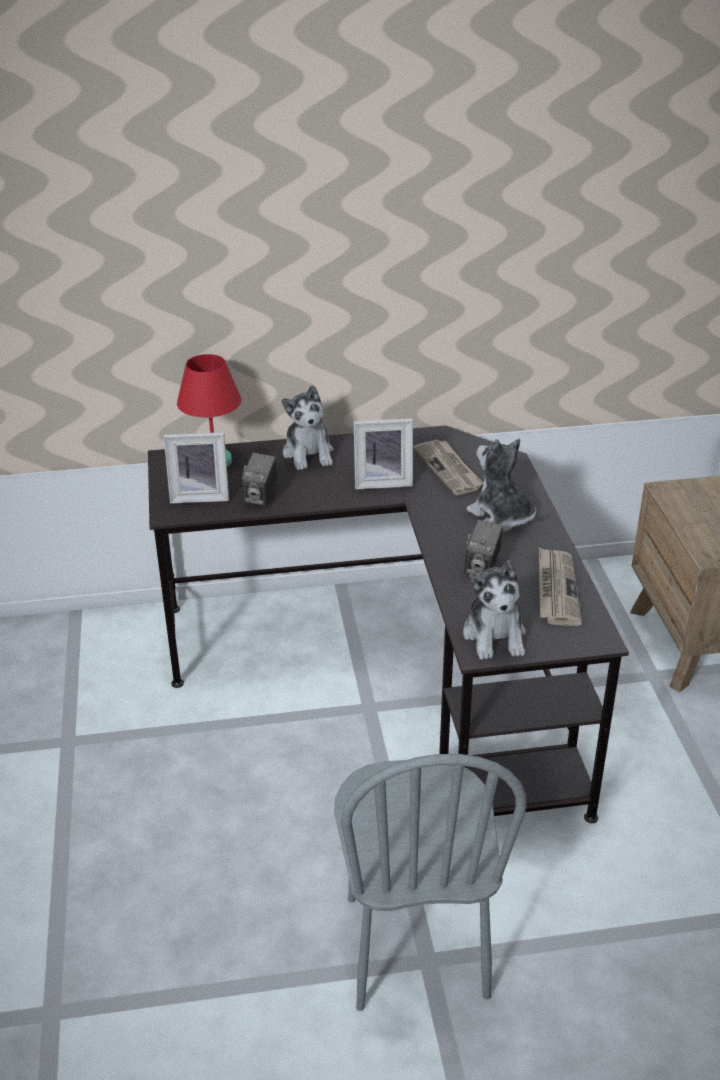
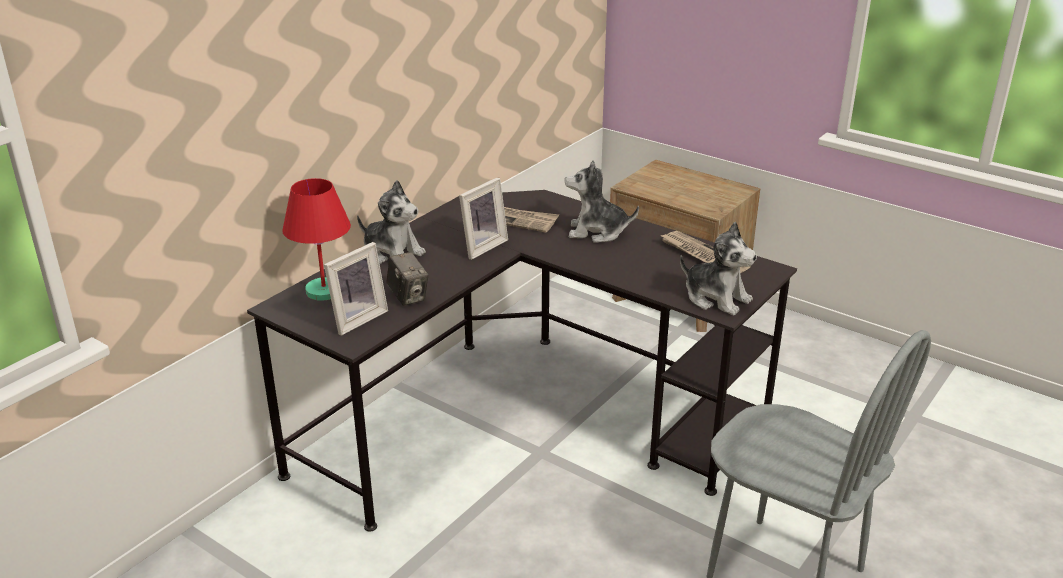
camera: 45 degrees left, 5 degrees down
(482, 567) = (639, 265): camera -> none

